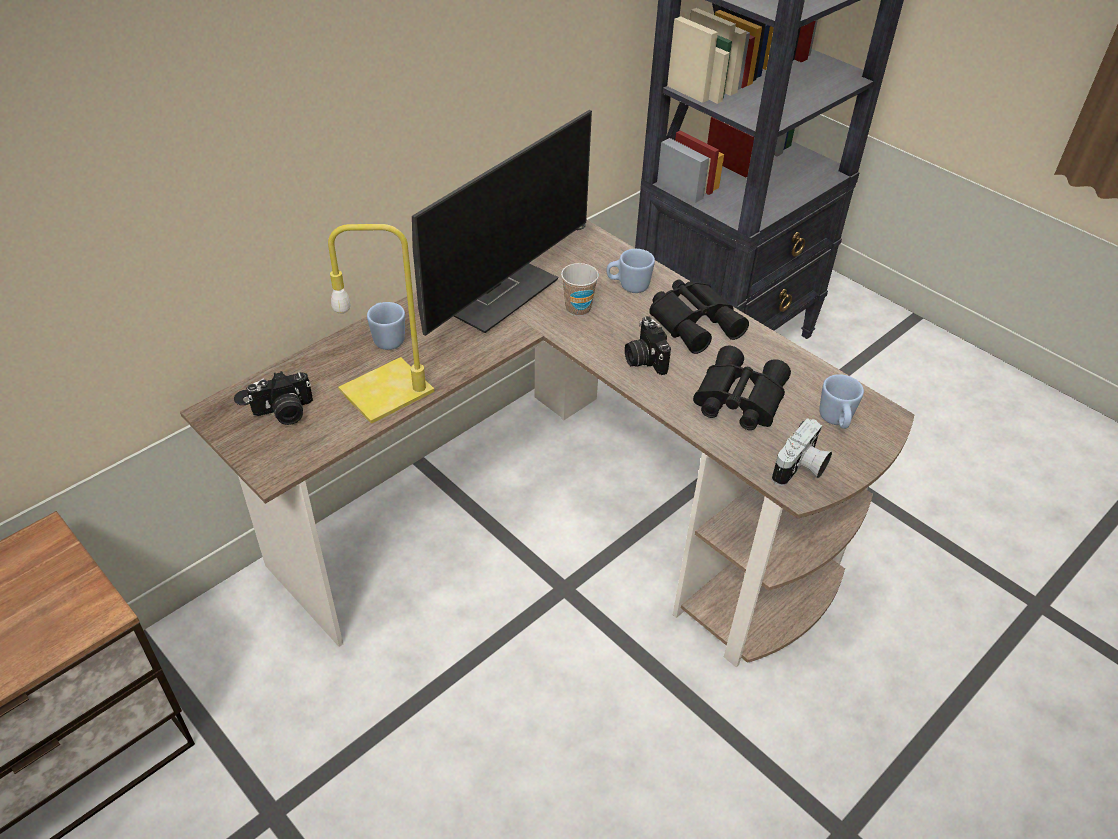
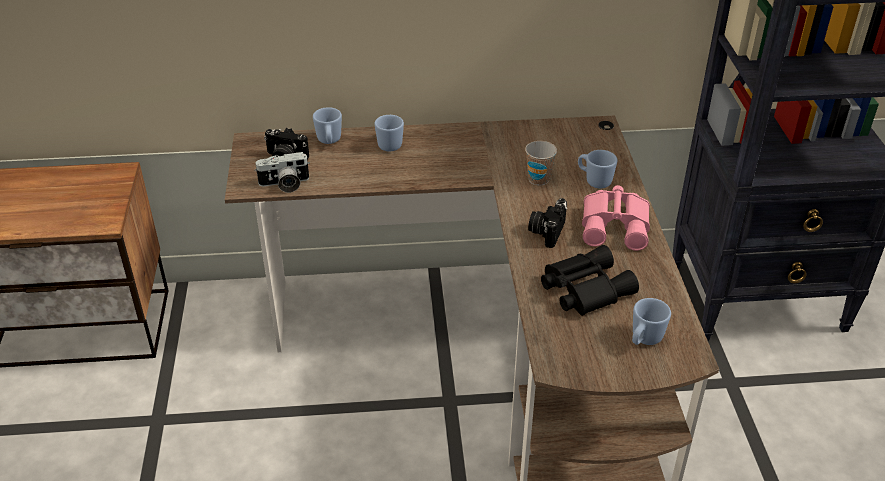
camera: 40 degrees right, 5 degrees down
(313, 368) = (329, 141): none -> blue mug
(388, 389) = (357, 173): yellow table lamp -> none
(496, 292) = (494, 145): monitor -> none
(695, 322) = (616, 225): black binoculars -> pink binoculars
(801, 469) = (574, 355): camera -> camera (284, 184)

